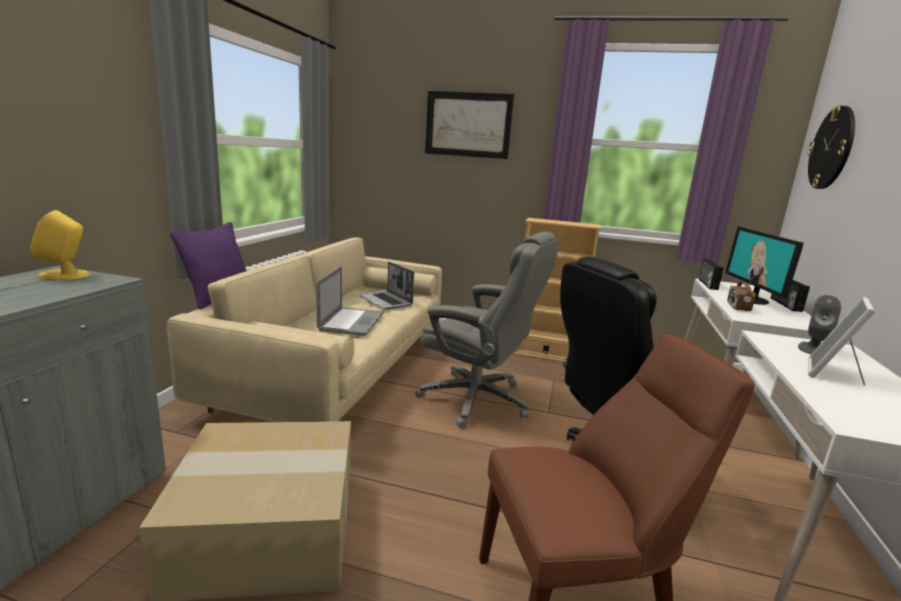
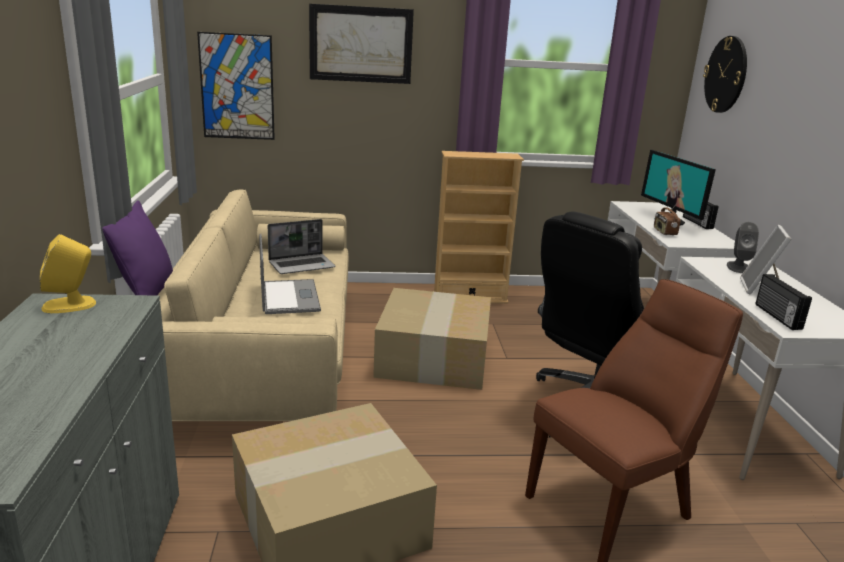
camera: 20 degrees left, 5 degrees up
(371, 159) = (237, 87): none -> picture
(386, 301) = (302, 265): laptop -> laptop turned 60 degrees counterclockwise
(477, 400) = (435, 359): grey office chair -> cardboard box
(707, 284) = (625, 207): radio -> radio (776, 316)

